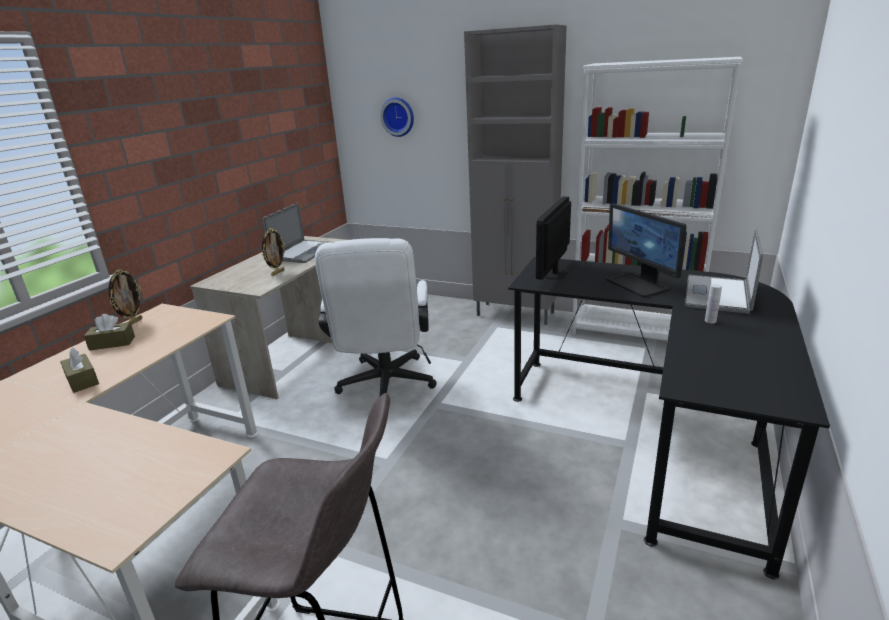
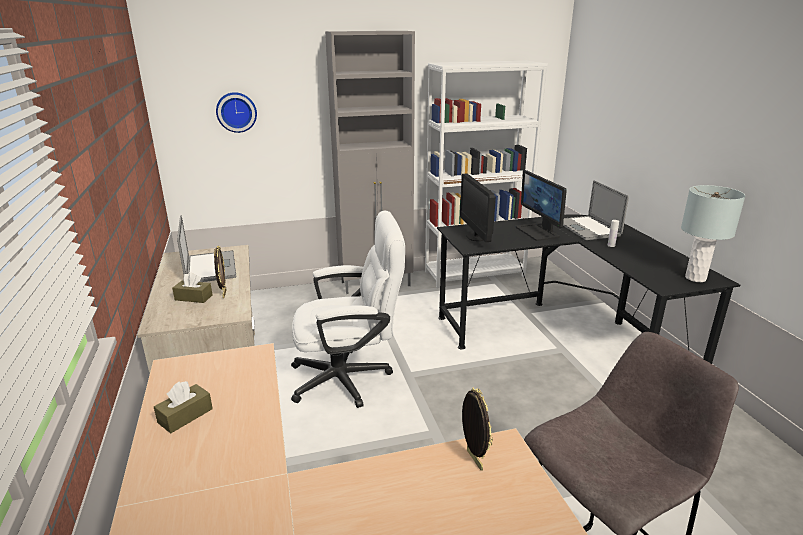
camera: 40 degrees left, 0 degrees up
(82, 380) = (236, 459): brown tissue box -> brown tissue box (193, 297)
(133, 322) = (162, 389): picture frame -> picture frame (473, 460)
(385, 387) = (350, 378): white office chair -> white office chair turned 60 degrees counterclockwise
(639, 284) = (538, 232): monitor -> monitor turned 45 degrees clockwise
(761, 393) = (695, 278): none -> grey table lamp

